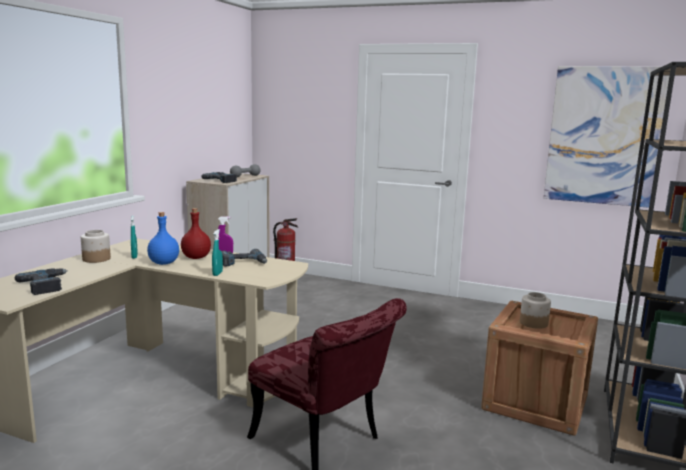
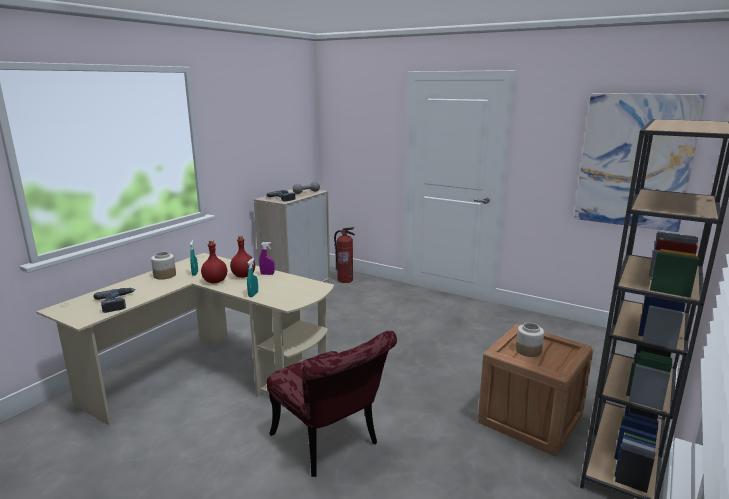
camera: 10 degrees right, 5 degrees up
(163, 263) = (215, 281): blue bottle -> red bottle
(243, 263) = (279, 283): power drill -> none

